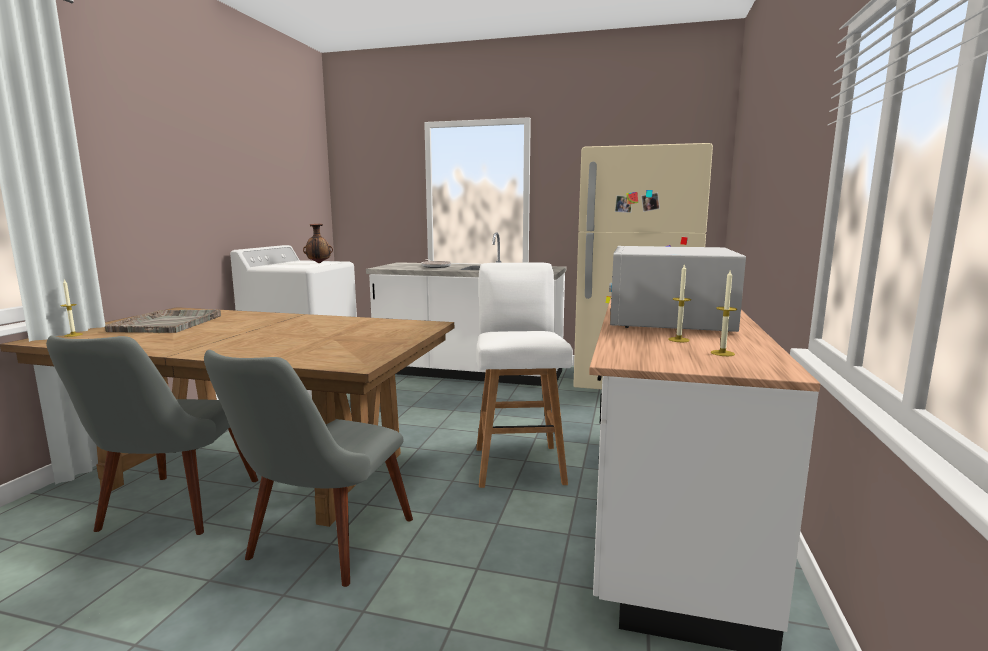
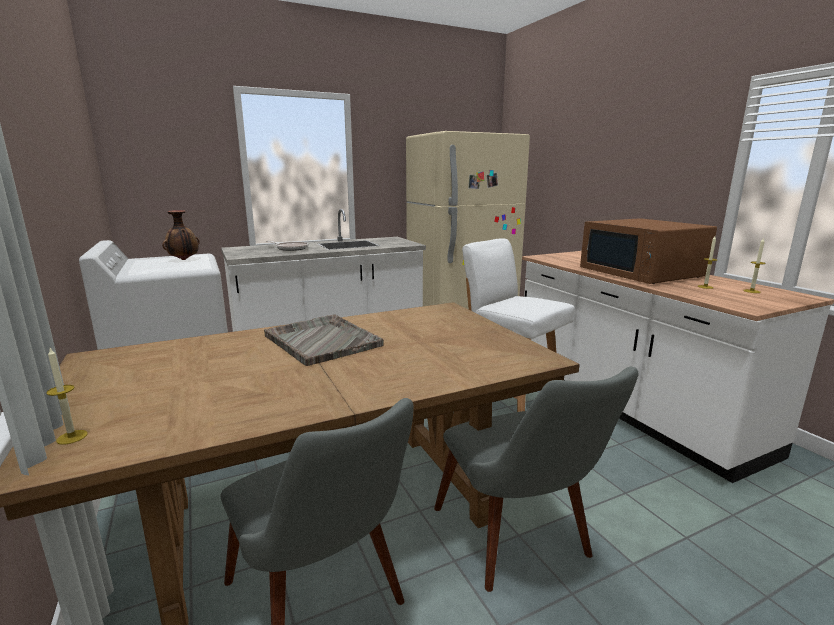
camera: 40 degrees left, 5 degrees up
(168, 323) = (163, 376): grey tray -> grey tray (322, 340)
(668, 319) = (641, 273): white microwave -> brown microwave

